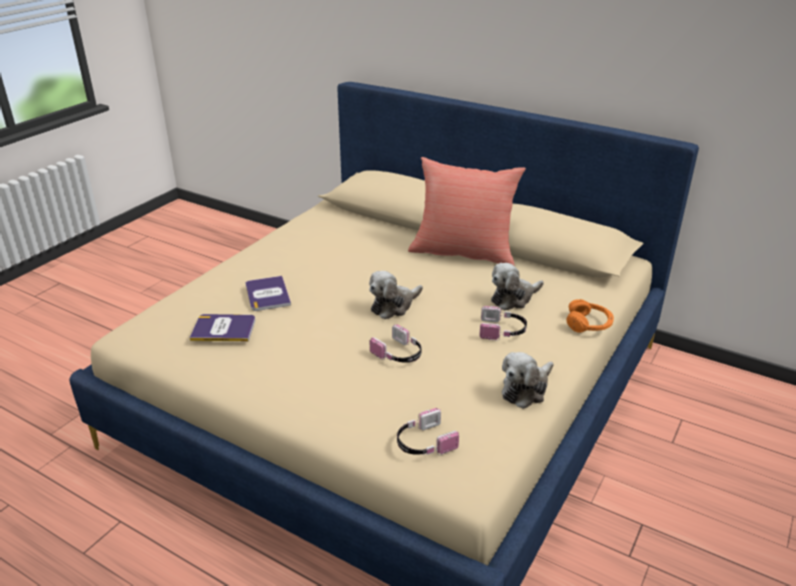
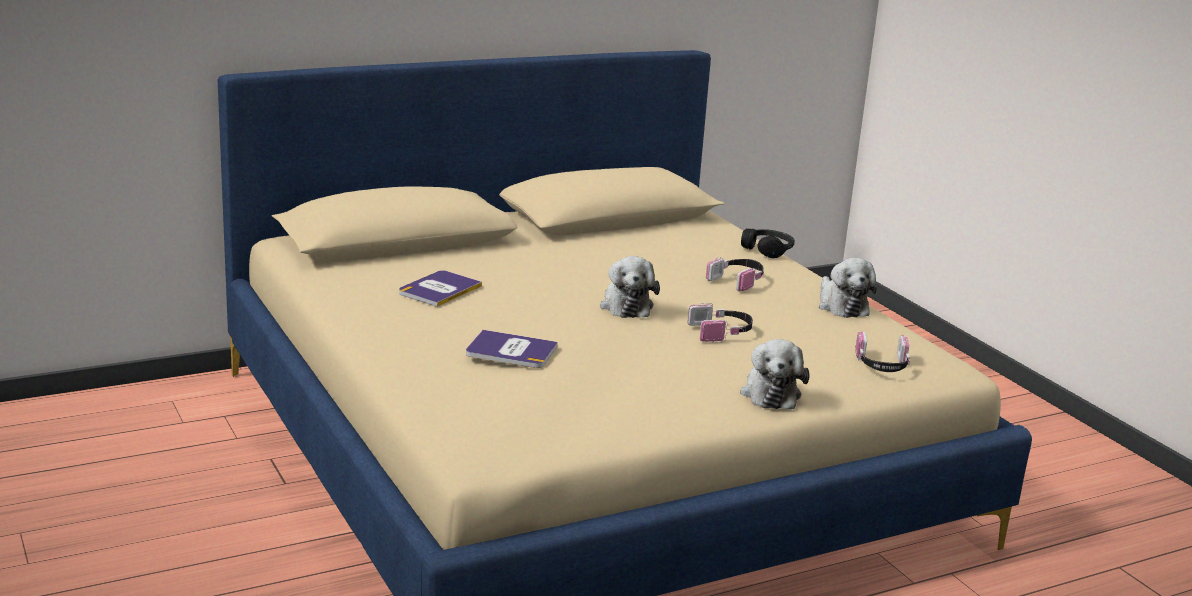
camera: 60 degrees left, 10 degrees down
(224, 329) = (561, 392): book -> book (439, 289)
(463, 252) = (554, 246): red pillow -> none
(513, 298) = (683, 258): plush toy -> plush toy (770, 393)
(588, 324) = (767, 250): orange headphones -> black headphones

